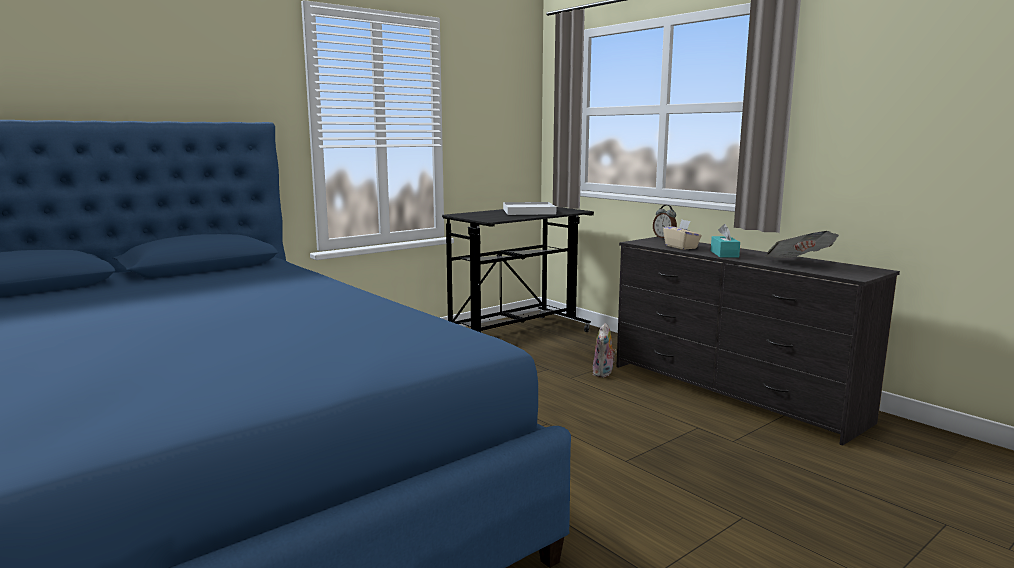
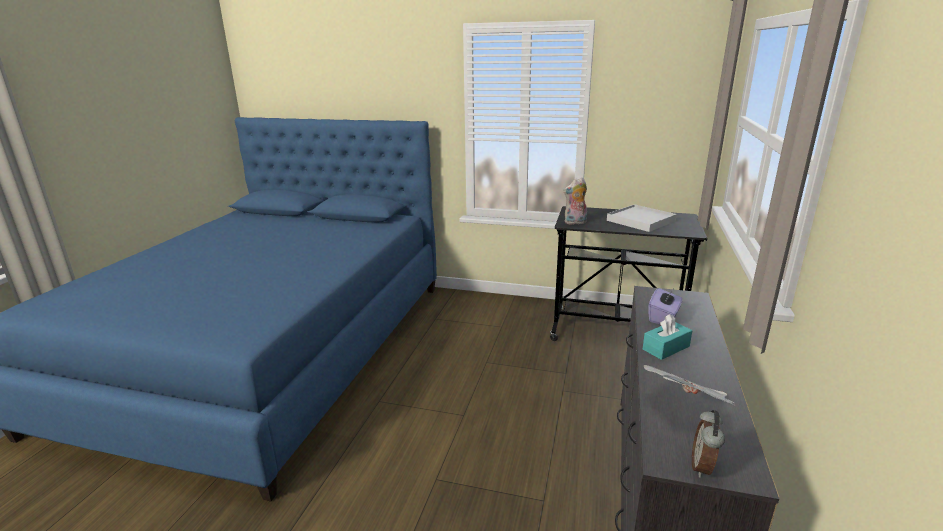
camera: 55 degrees right, 10 degrees up
(604, 373) = (595, 403): plush toy -> plush toy (575, 223)
(664, 238) = (701, 297): alarm clock -> alarm clock (703, 467)
(681, 247) = (663, 317): beige tissue box -> purple tissue box

